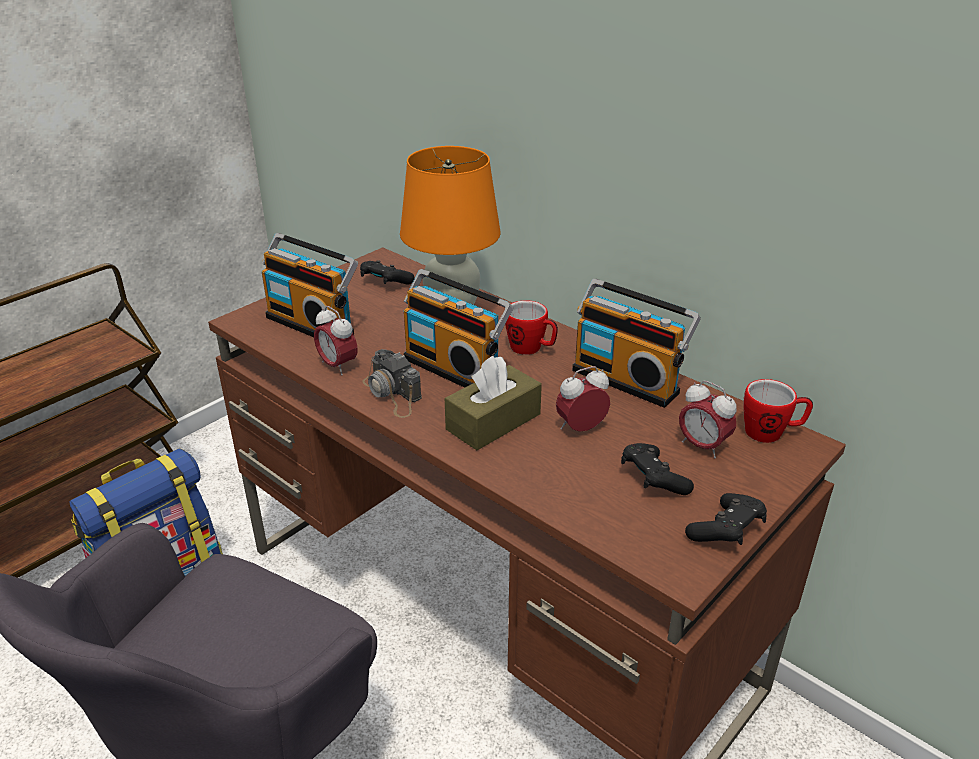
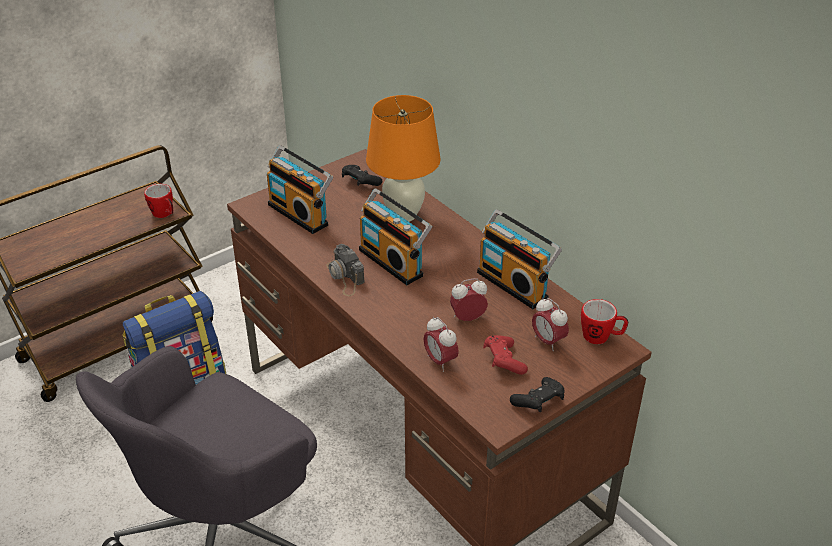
camera: 10 degrees right, 5 degrees up
(338, 366) = (311, 250): alarm clock -> alarm clock (440, 361)
(493, 422) = (409, 306): brown tissue box -> none
(531, 349) = (453, 251): mug -> mug (164, 214)
(652, 480) = (503, 361): black game controller -> red game controller

